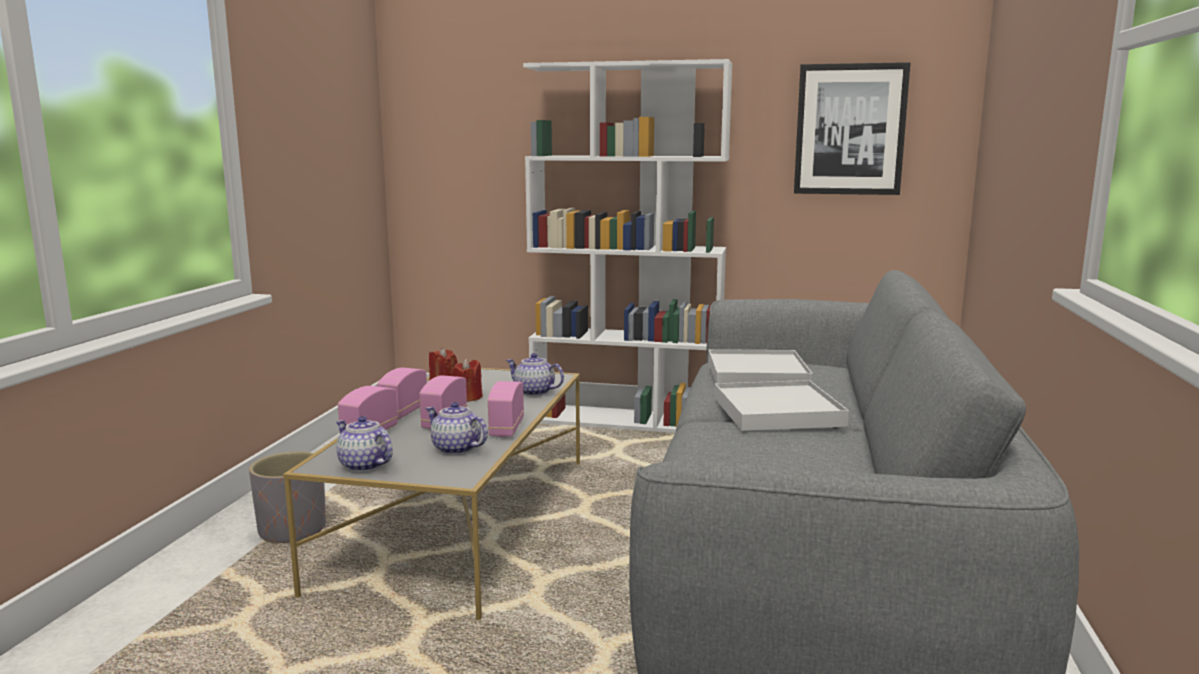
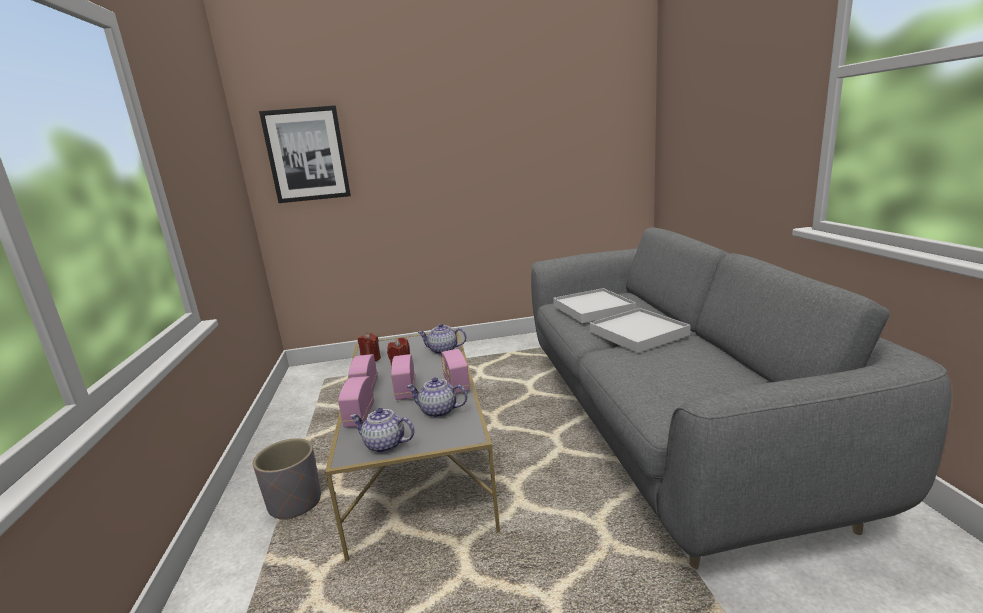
camera: 20 degrees left, 5 degrees up
(627, 420) = (467, 350): white bookcase -> none
(850, 129) = (582, 140): picture -> picture (307, 155)

